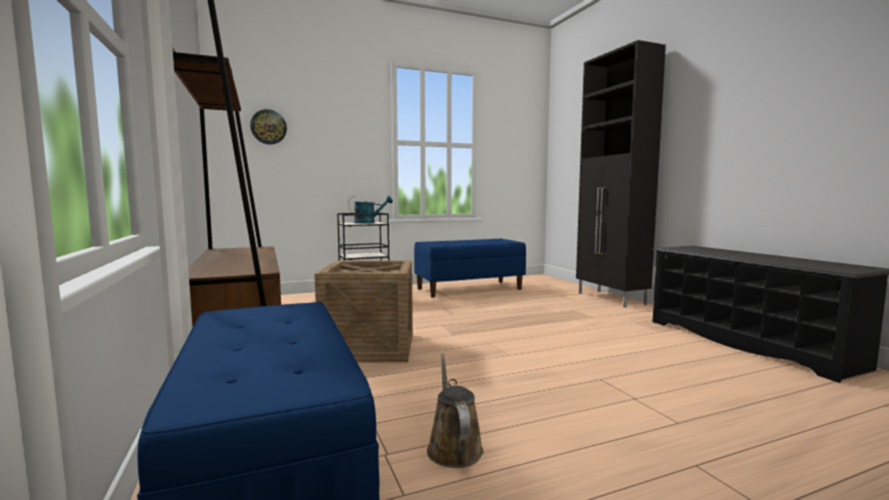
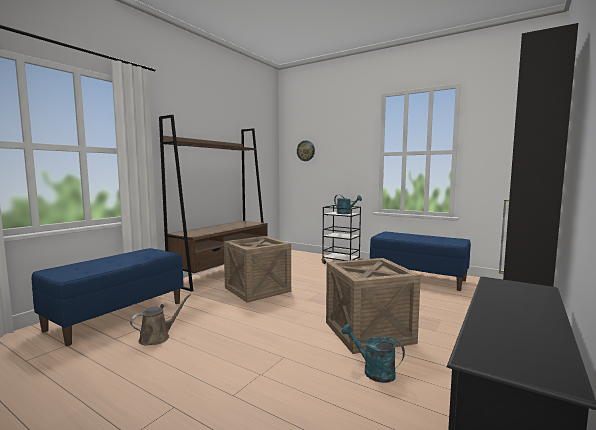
camera: 55 degrees right, 0 degrees up
(574, 335) = (368, 332): none -> crate
(655, 353) = (373, 371): none -> turquoise watering can

